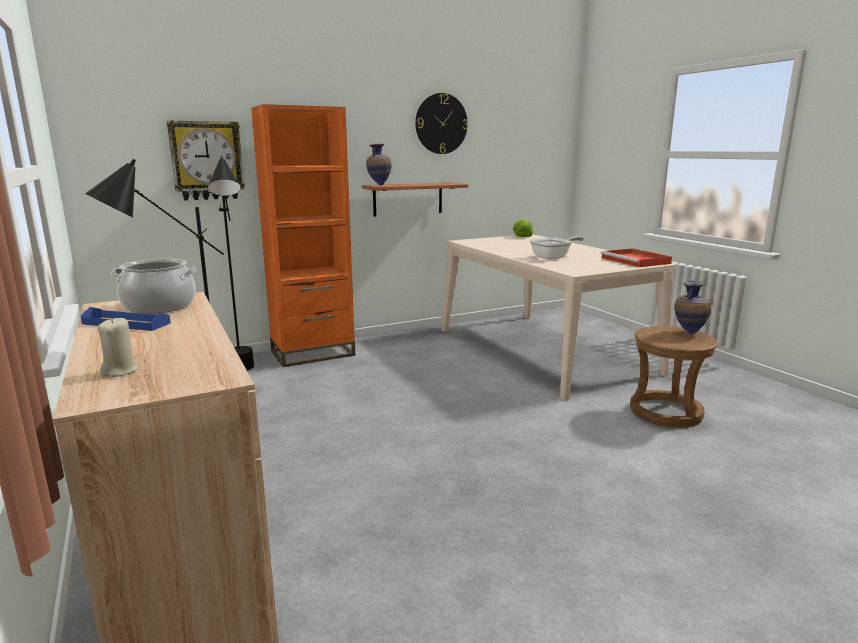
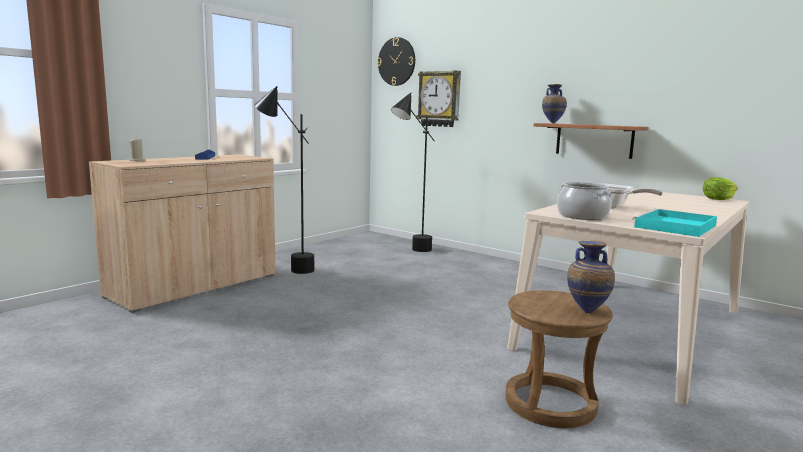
camera: 65 degrees right, 5 degrees down
(159, 306) = (237, 157): cooking pot -> cooking pot (582, 216)
(313, 353) = (473, 259): orange bookcase -> none
(441, 124) = (642, 63): wall clock -> wall clock (396, 61)
(636, 261) = (675, 227): red tray -> turquoise tray

